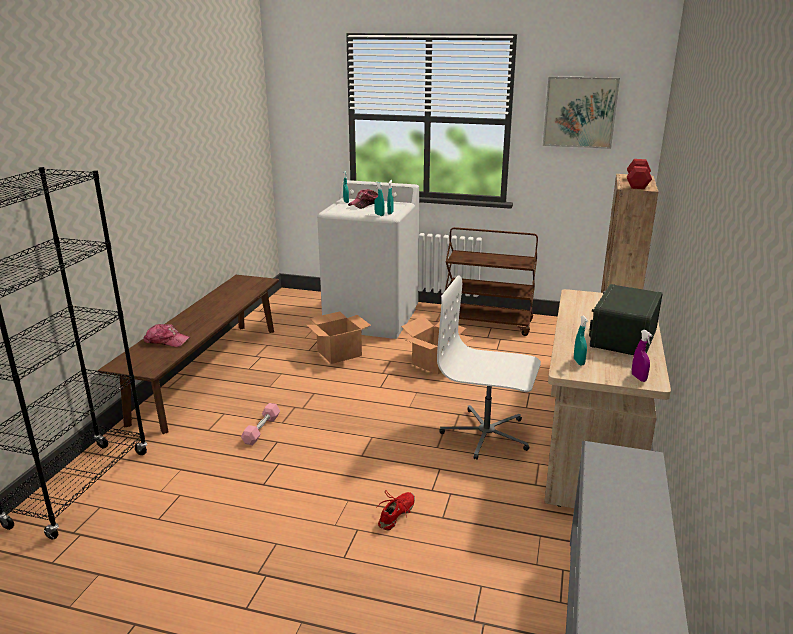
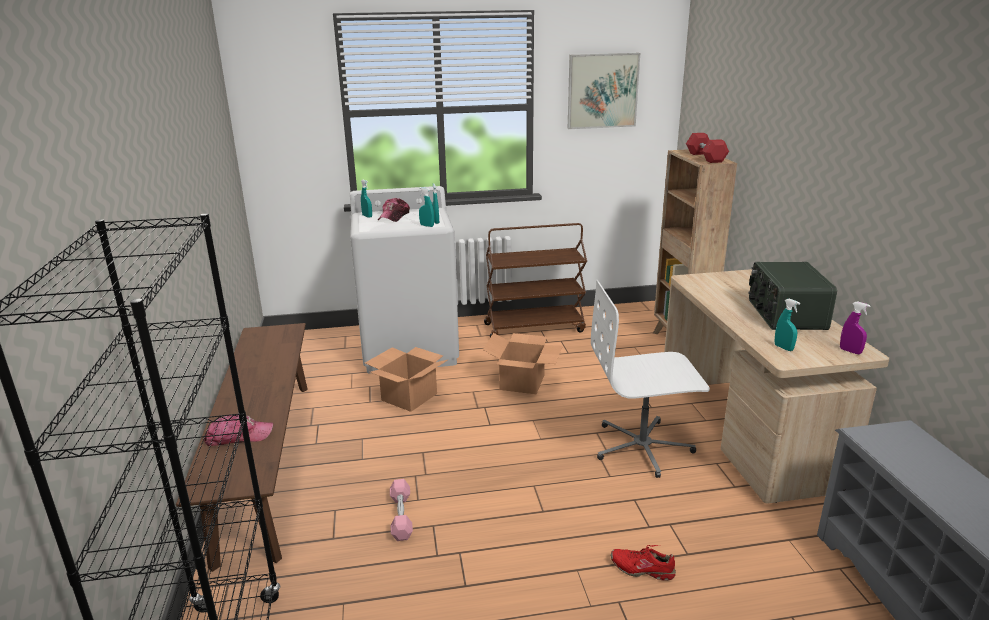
camera: 25 degrees left, 0 degrees up
(397, 515) = (642, 568): red shoe -> red shoe turned 75 degrees counterclockwise

